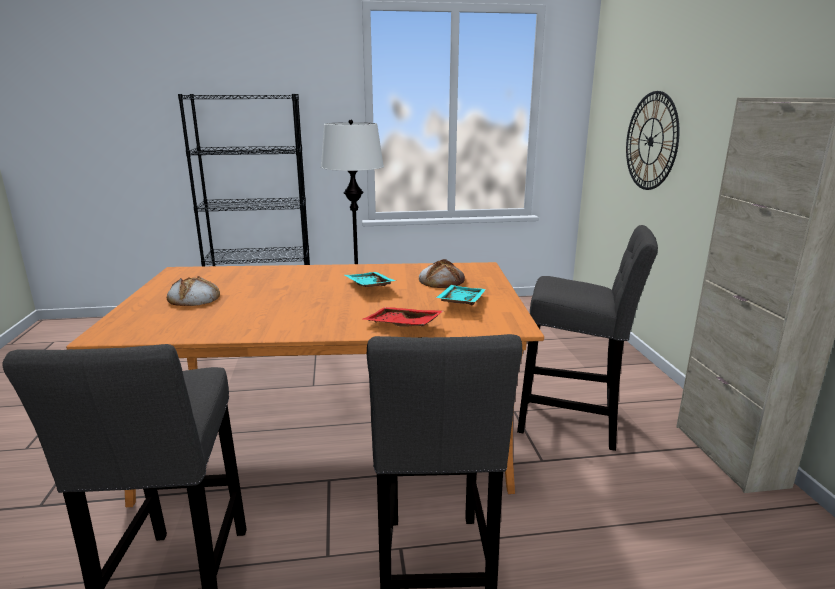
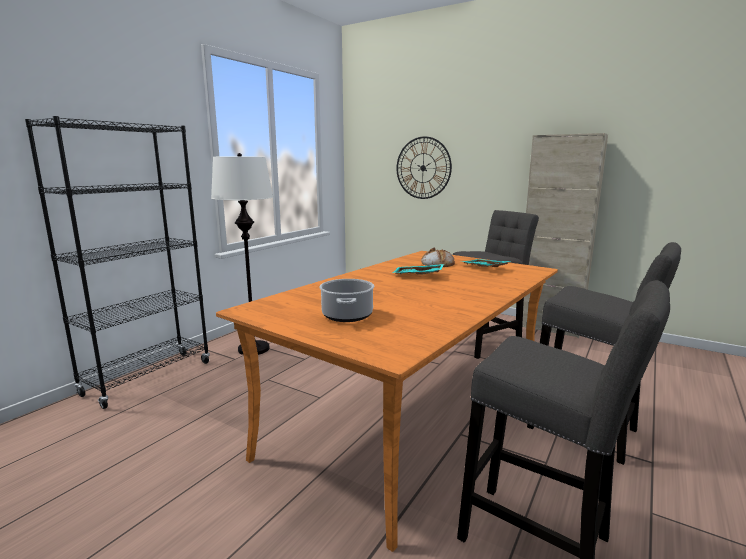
camera: 50 degrees left, 5 degrees down
(193, 298) = (347, 316): bread -> cooking pot
(402, 326) = (508, 283): red tray -> none

